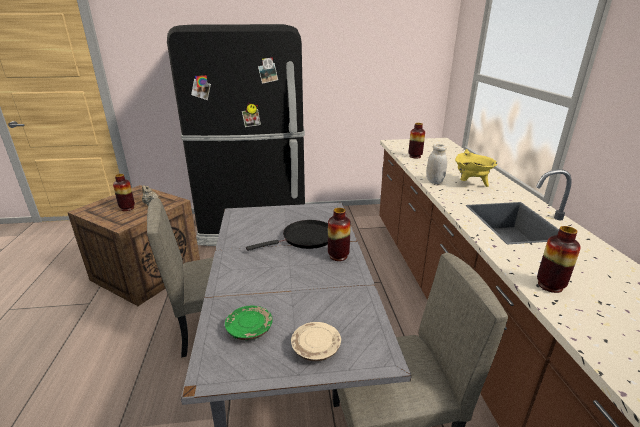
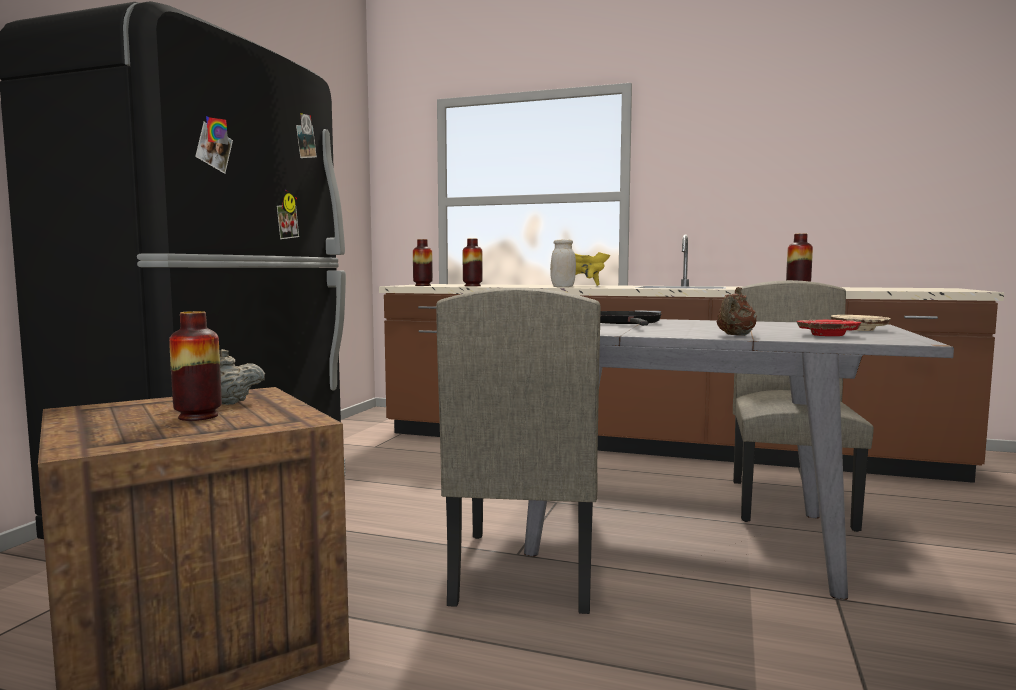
camera: 65 degrees left, 20 degrees down
(229, 288) = (735, 335): none -> brown teapot
(249, 329) = (827, 335): green plate -> red plate
(338, 256) = (681, 321): vase -> vase (423, 285)

